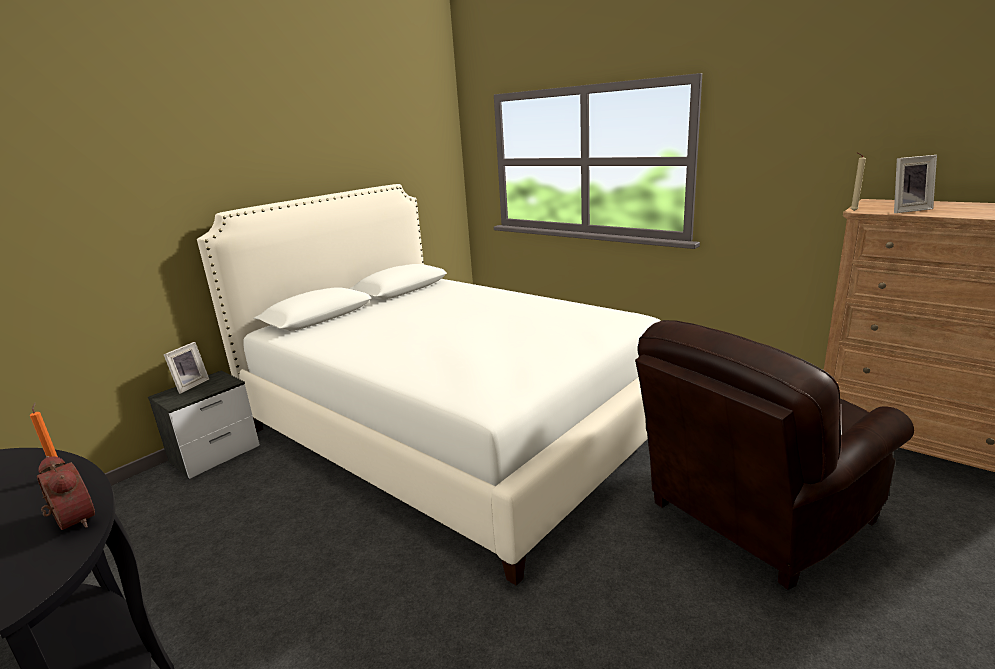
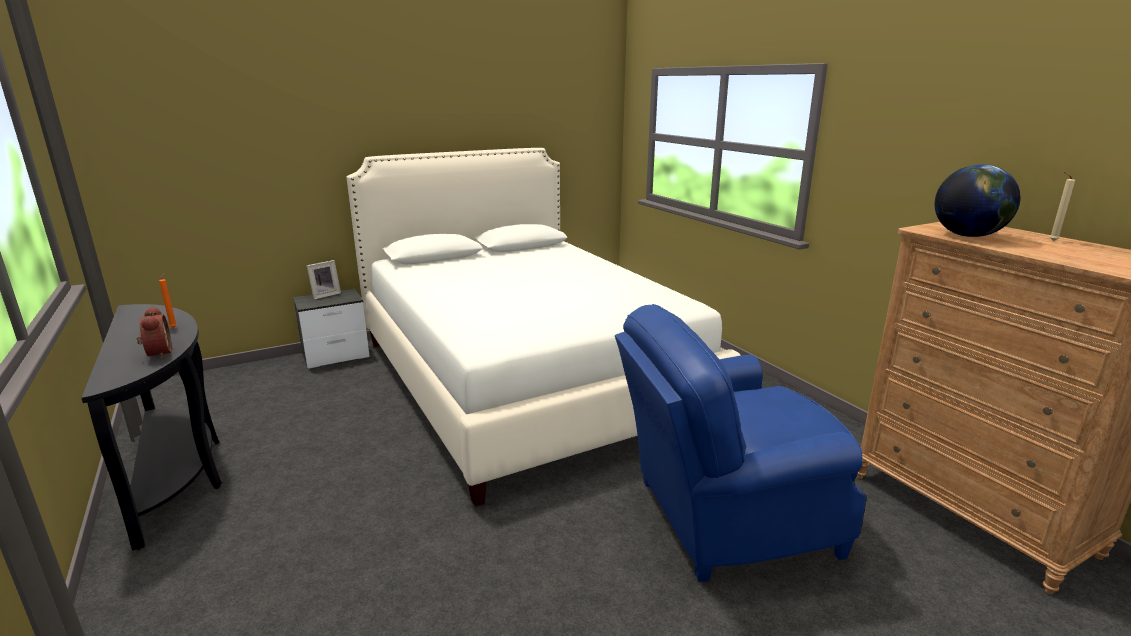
camera: 20 degrees right, 0 degrees up
(753, 516) = (725, 518): brown armchair -> blue armchair
(852, 211) = (909, 228): beige candle -> beige candle (1051, 240)
(906, 210) = (968, 236): picture frame -> globe

